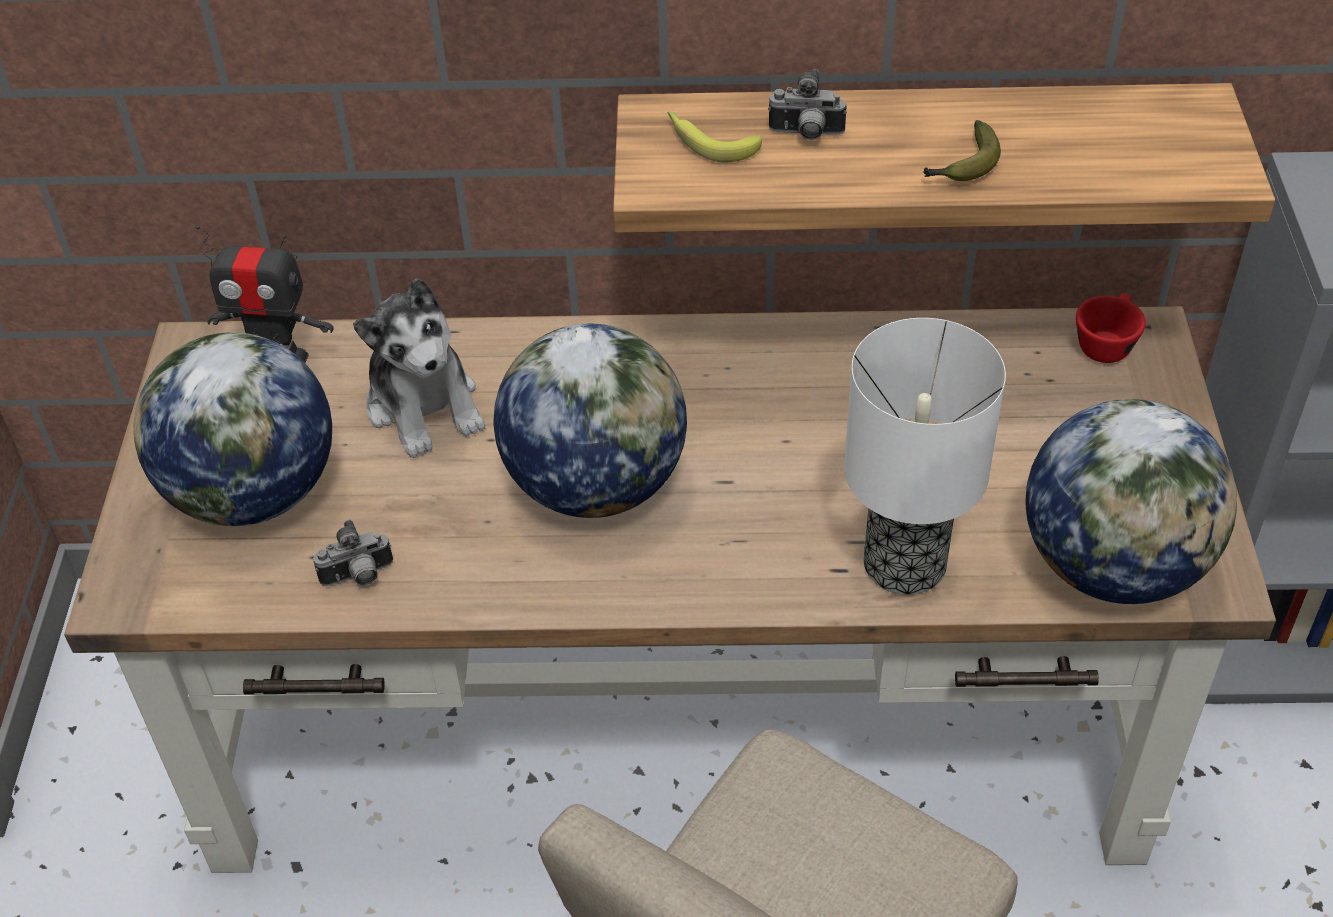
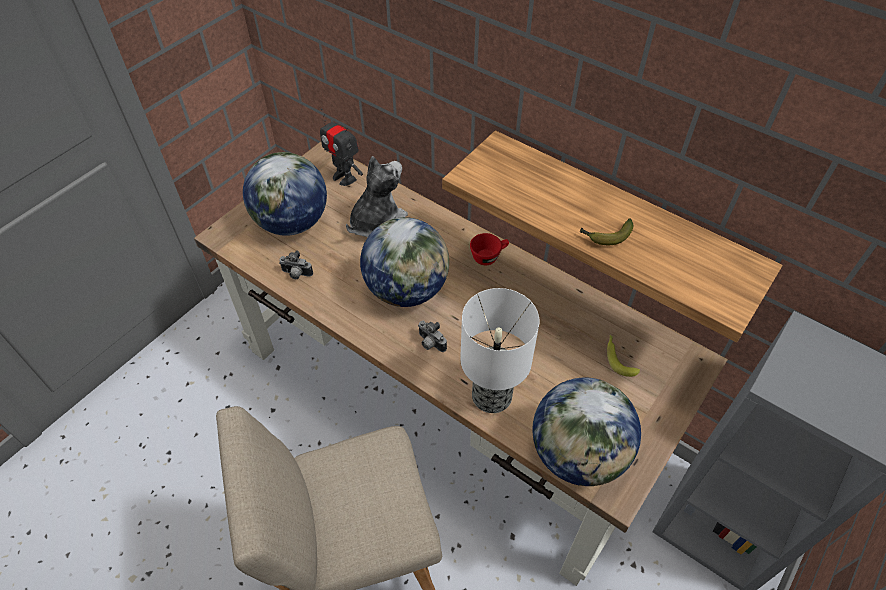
camera: 35 degrees right, 5 degrees up
(425, 406) = (376, 222): plush toy -> plush toy turned 150 degrees counterclockwise
(708, 142) = (509, 168): banana -> banana (618, 358)
(806, 135) = (552, 186): camera -> camera (430, 343)
(1106, 343) = (673, 354): red cup -> red cup (489, 256)

